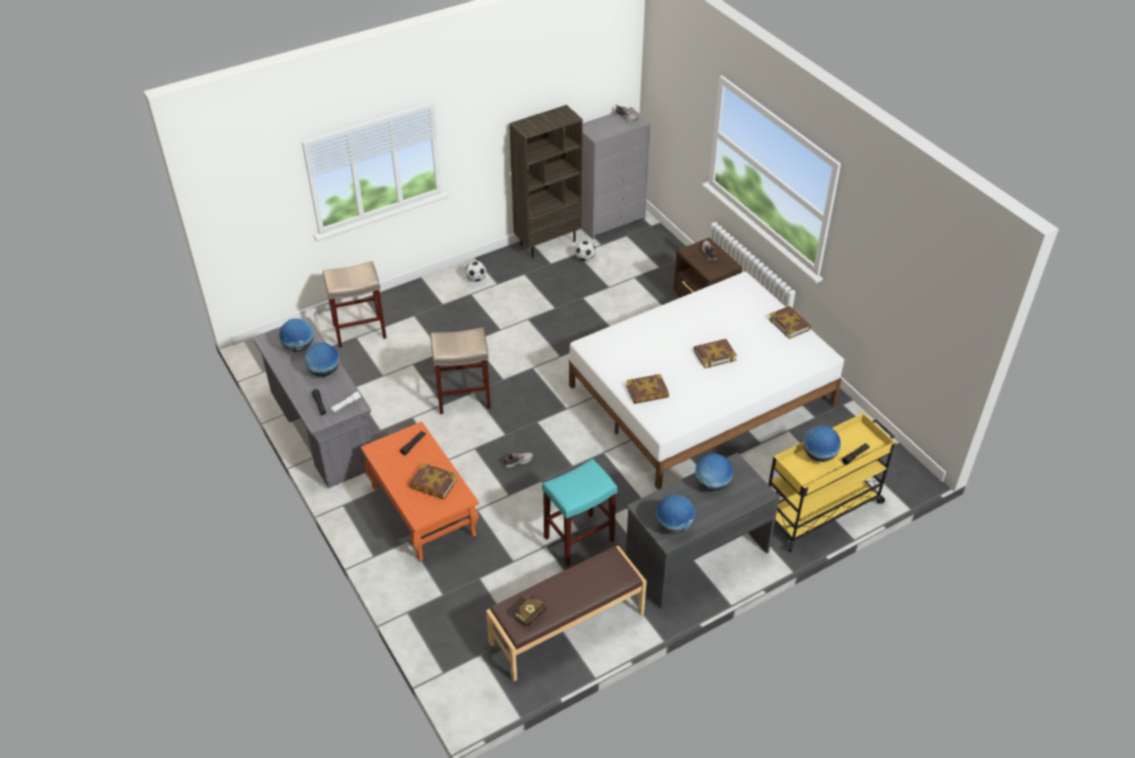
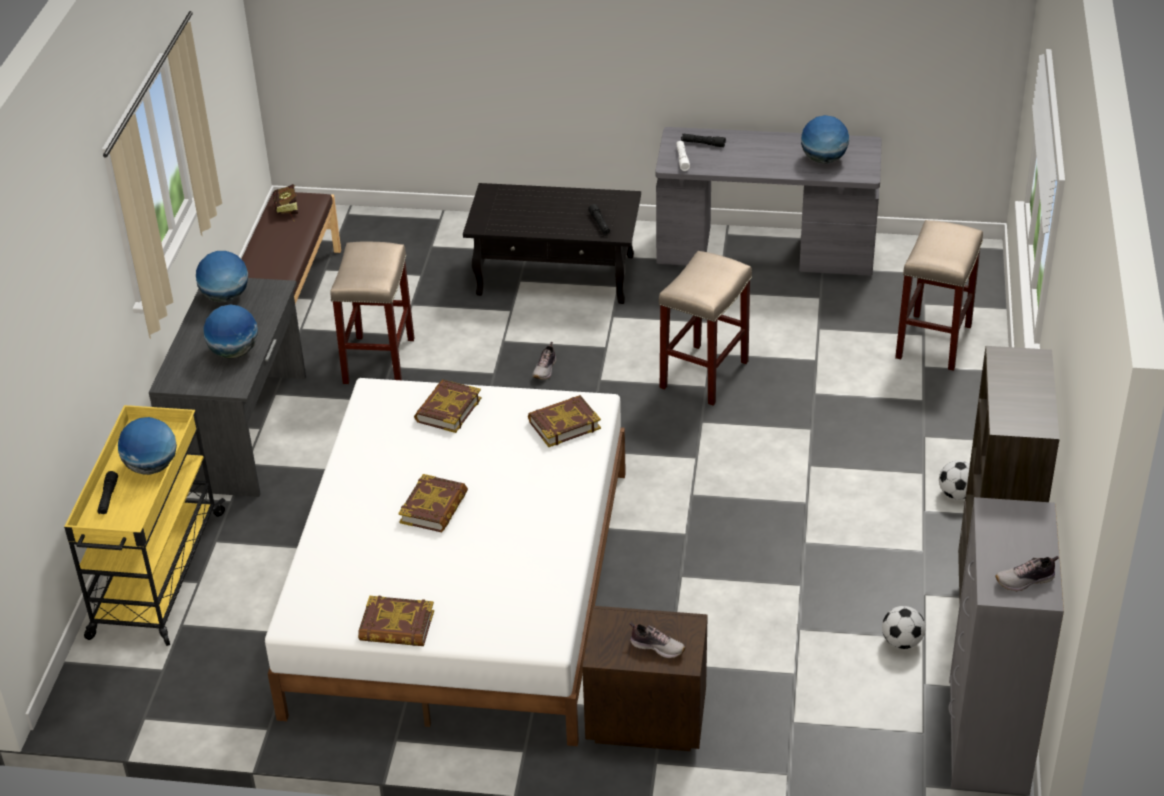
camera: 130 degrees right, 5 degrees down
(324, 371) = (757, 162): globe -> none
(422, 510) = (557, 275): orange coffee table -> black coffee table
(433, 484) = (524, 215): book -> book (564, 424)
(578, 540) = (378, 360): turquoise stool -> beige stool

